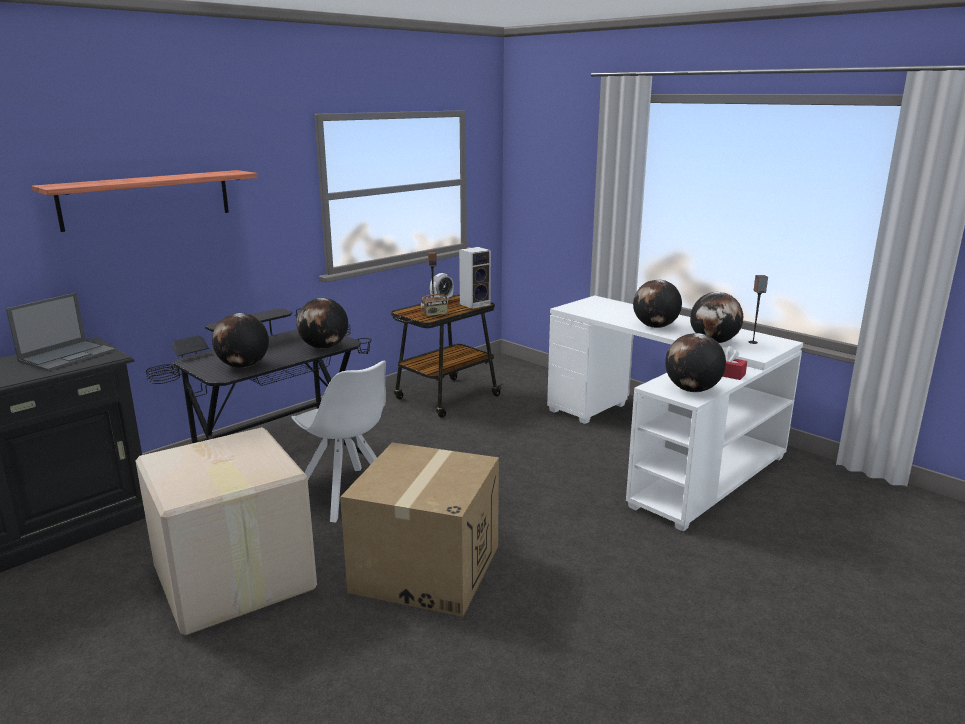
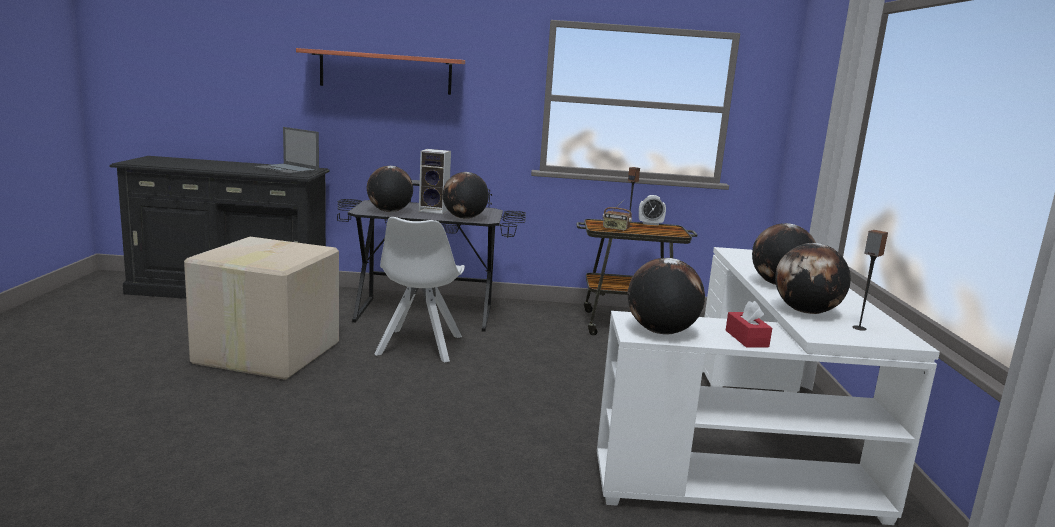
camera: 45 degrees right, 5 degrees down
(68, 355) = (287, 170): laptop -> laptop turned 45 degrees clockwise
(426, 568) = (363, 406): cardboard box -> none
(475, 304) = (671, 233): speaker -> speaker (435, 210)

